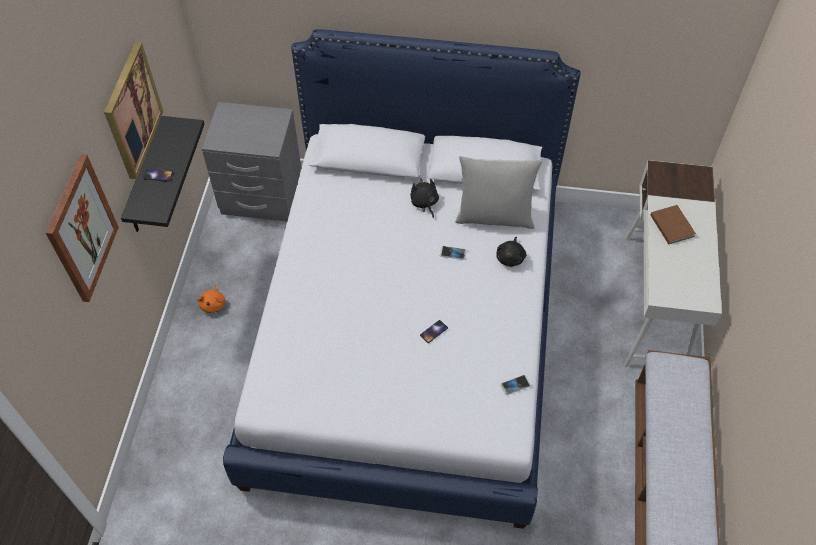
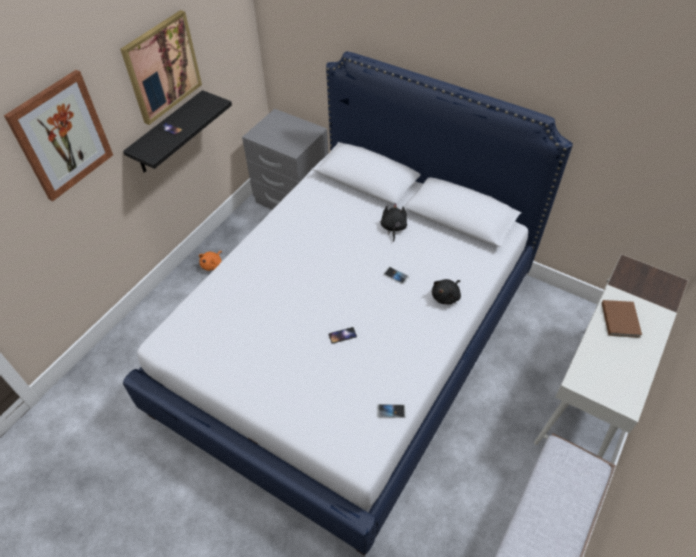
camera: 25 degrees right, 5 degrees down
(494, 216) = (449, 258): grey pillow -> none

